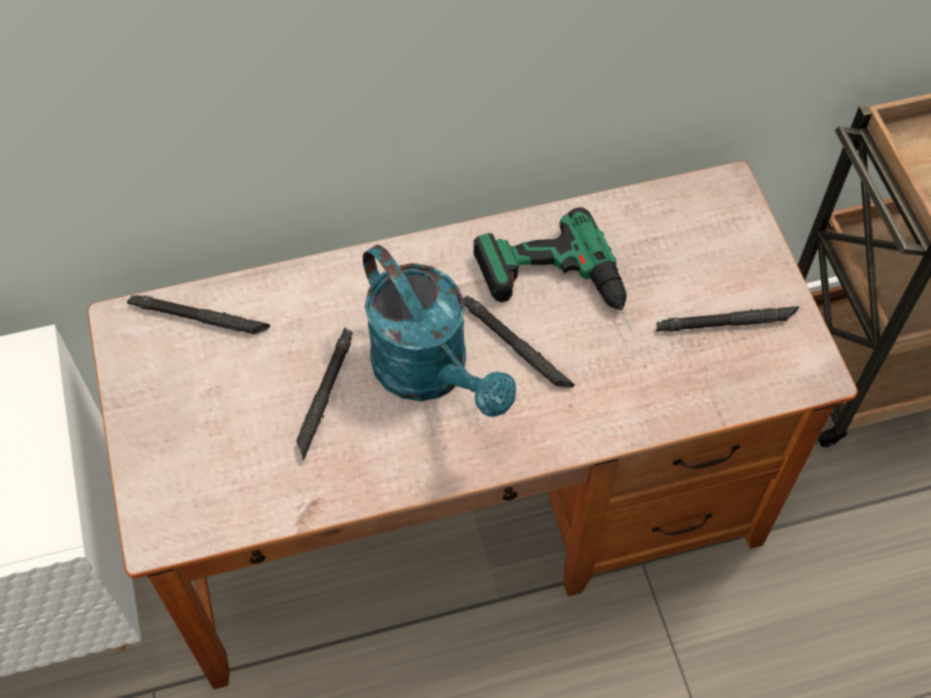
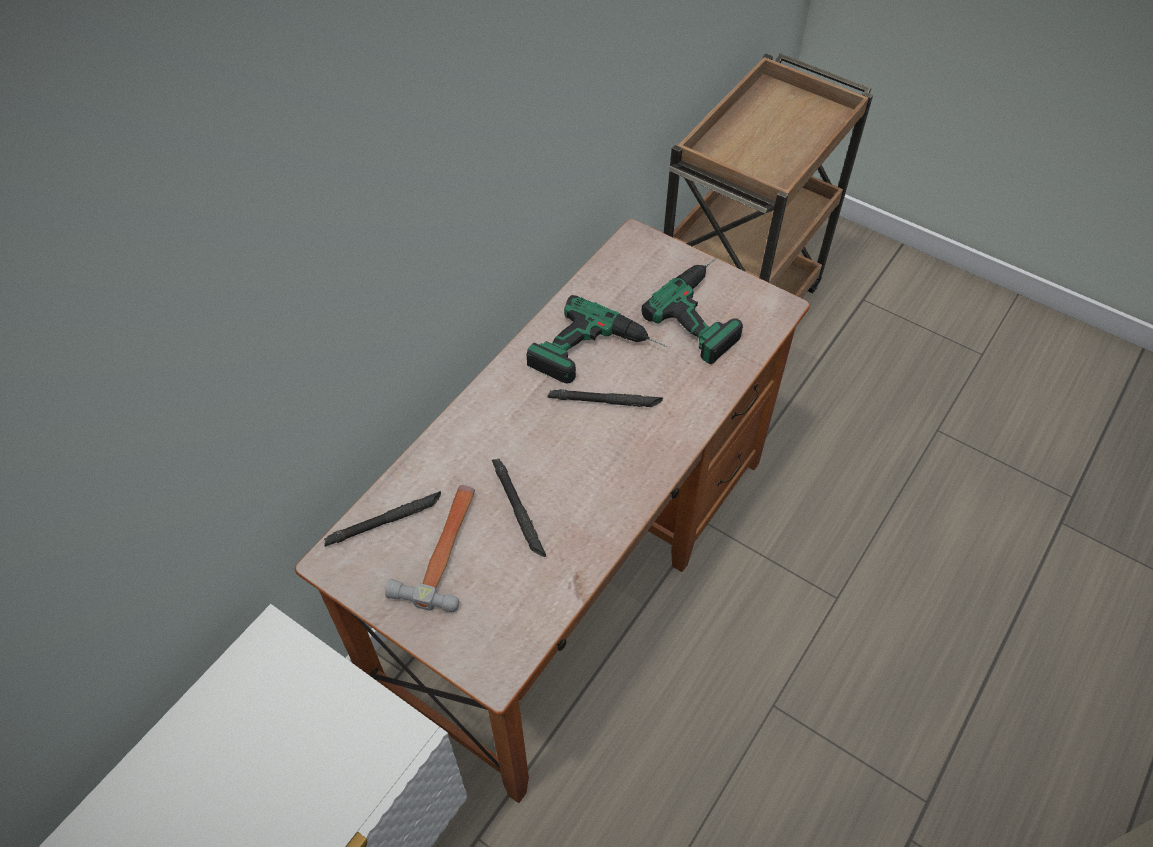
camera: 40 degrees left, 5 degrees down
(225, 383) = (444, 548): none -> hammer
(431, 373) = (571, 451): turquoise watering can -> none
(726, 323) = (708, 310): black flashlight -> power drill

